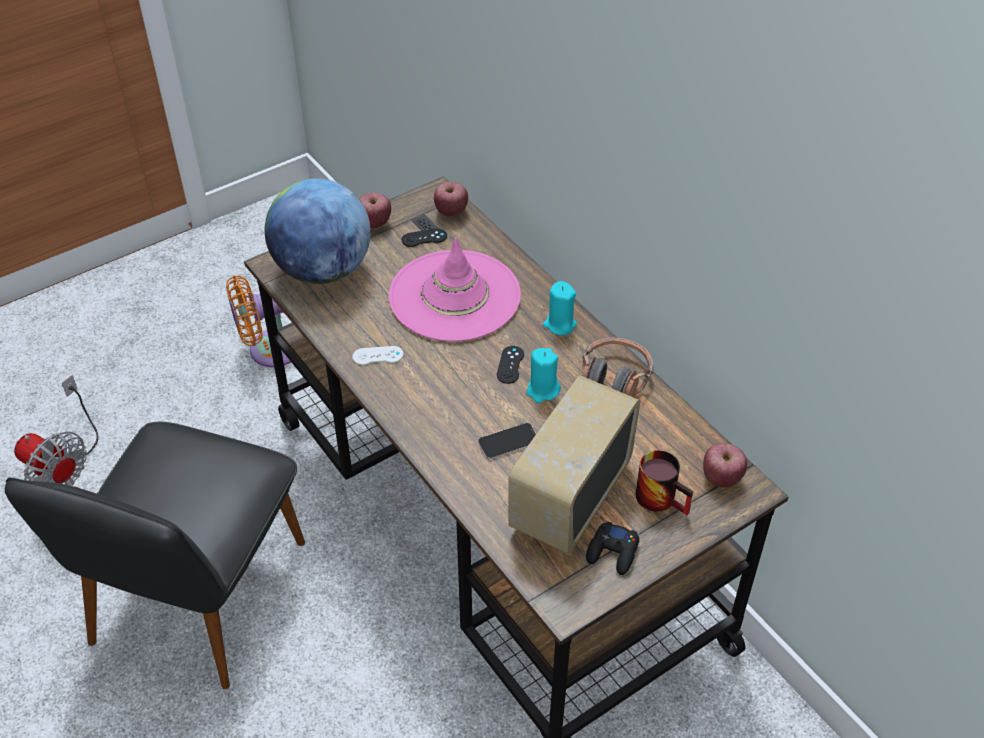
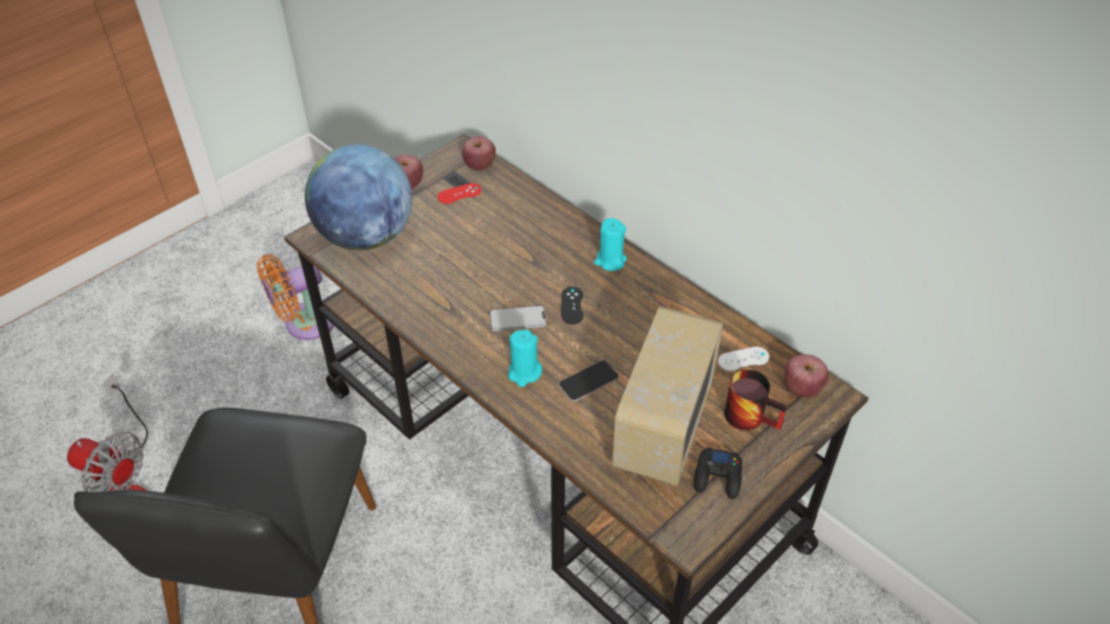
camera: 10 degrees left, 0 degrees up
(378, 356) = (439, 313): white game controller -> white game controller (743, 359)
(424, 238) = (459, 194): black game controller -> red game controller
(453, 371) = (517, 319): none -> phone
(454, 296) = (502, 245): pink hat -> none
(542, 390) = (609, 326): turquoise candle -> turquoise candle (524, 373)
(614, 378) = (675, 305): headphones -> none

